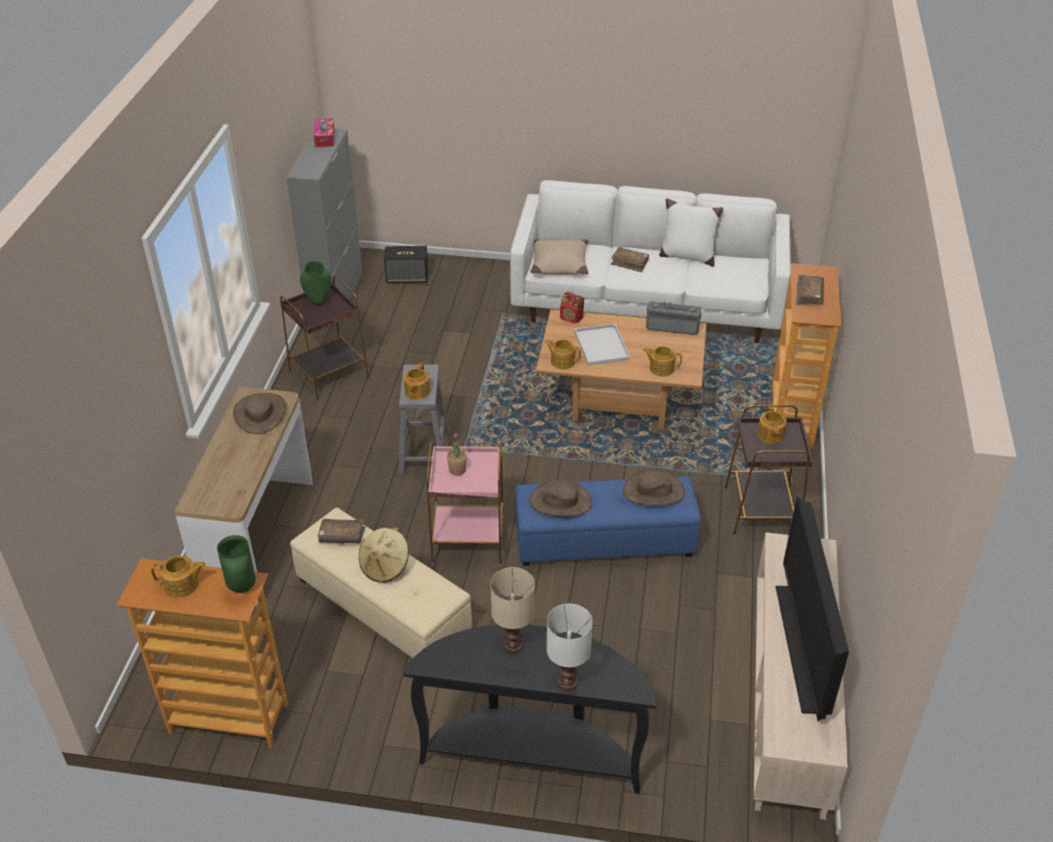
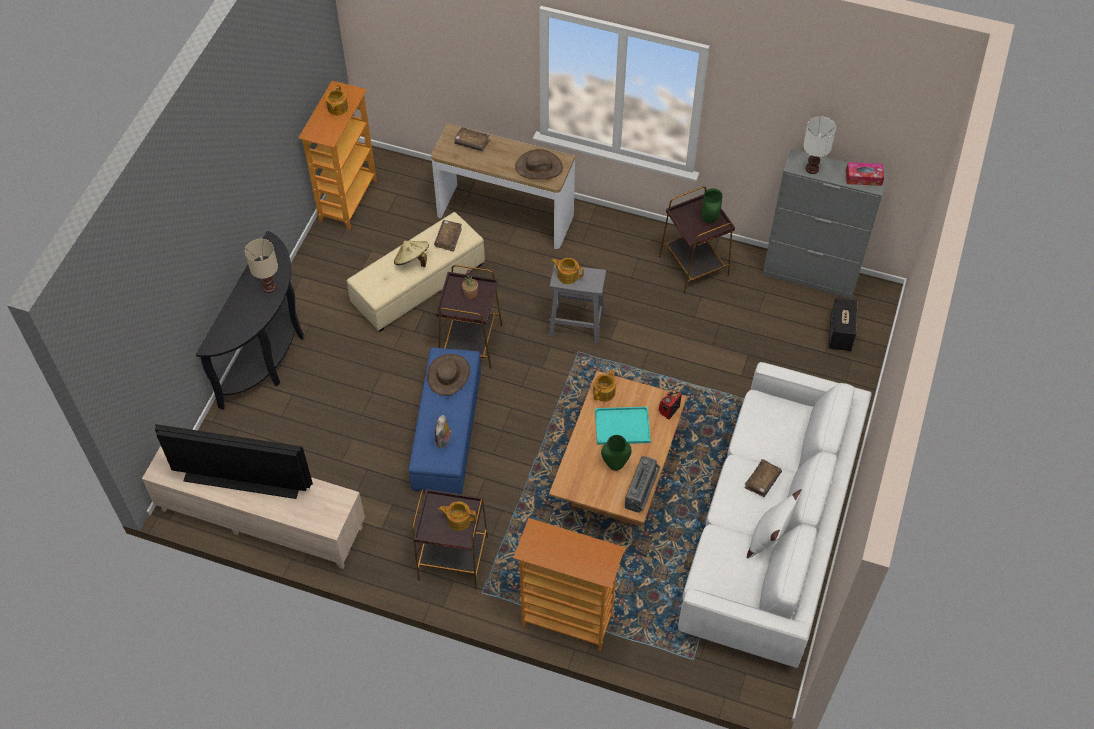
camera: 100 degrees right, 15 degrees up
(243, 587) = (325, 135): green vase -> green vase (615, 465)
(467, 540) = (471, 341): pink side table -> brown side table
(559, 264) = (768, 418): beige pillow -> none
(567, 681) = (230, 311): white table lamp -> white table lamp (812, 169)
(602, 346) = (621, 427): white tray -> turquoise tray
(653, 492) = (444, 441): brown hat -> plush toy
(661, 368) = (580, 467): teapot -> none
(809, 295) = (567, 546): brown book -> brown book (472, 143)

